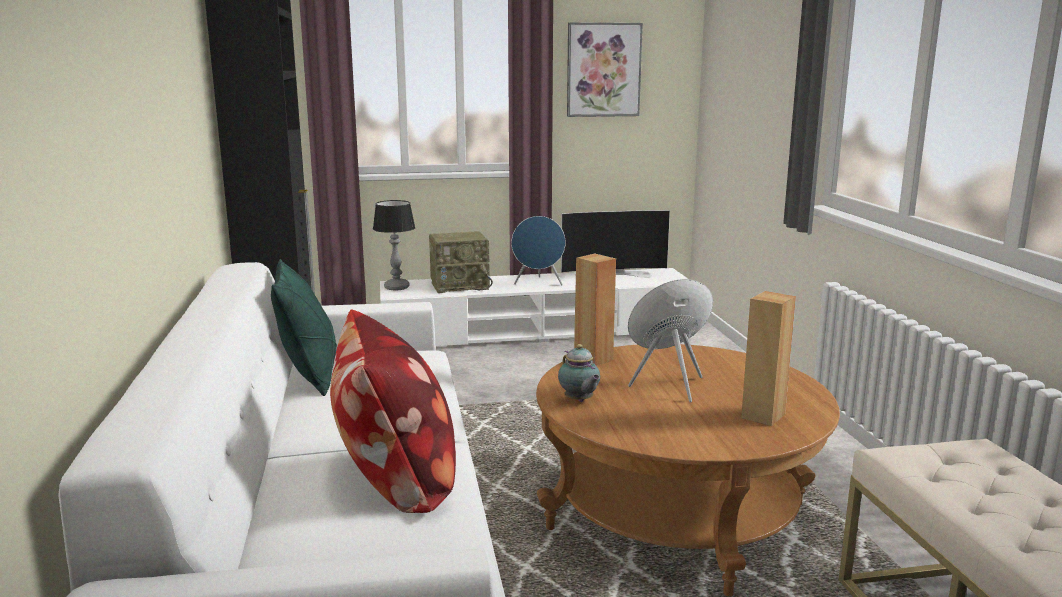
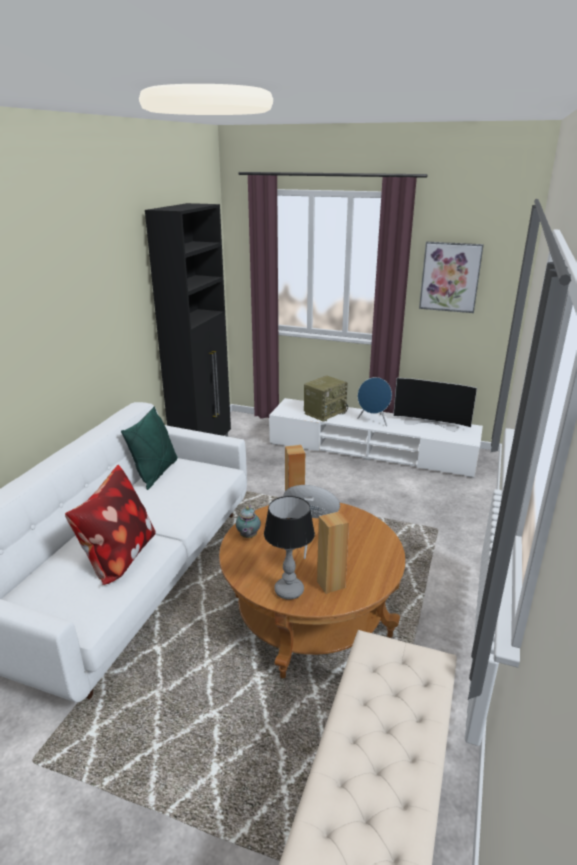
camera: 30 degrees right, 10 degrees up
(397, 287) = (288, 406): table lamp -> table lamp (289, 590)
(460, 285) = (325, 412): radio -> radio turned 60 degrees counterclockwise

